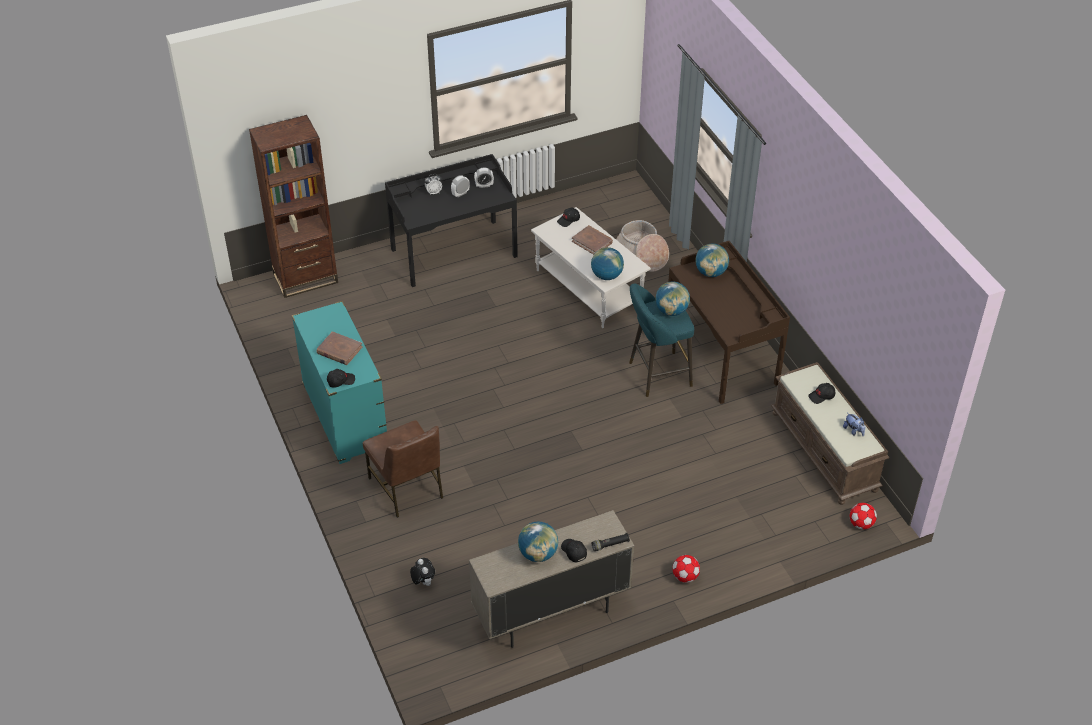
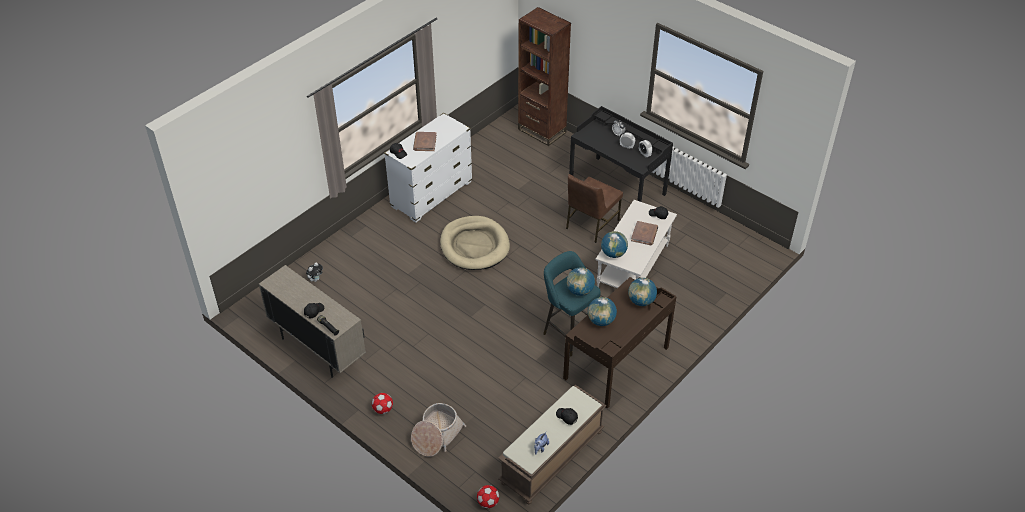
camera: 65 degrees right, 0 degrees up
(345, 417) = (431, 194): turquoise dresser -> white dresser
(407, 488) = (388, 244): brown chair -> brown chair (591, 224)
(466, 407) = (474, 246): none -> beige dog bed
(538, 554) = (304, 295): globe -> globe (601, 321)
(641, 255) = (692, 283): basket -> basket (436, 435)

